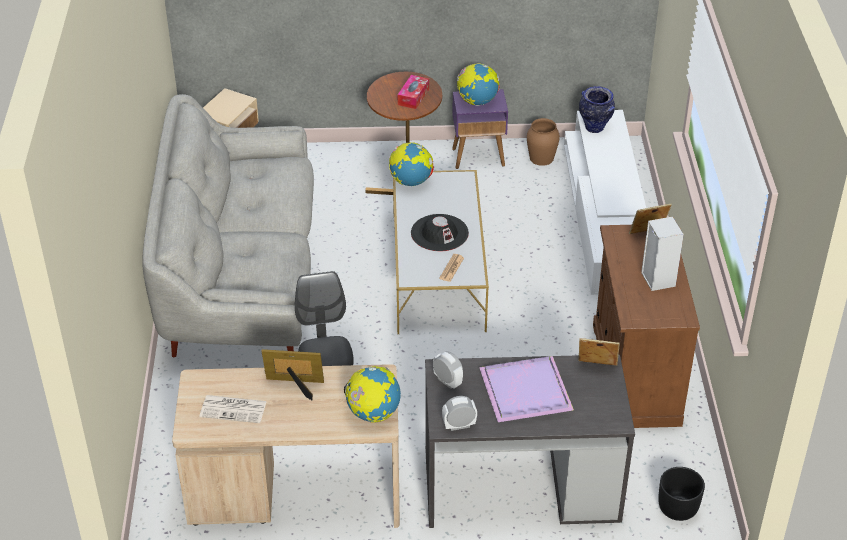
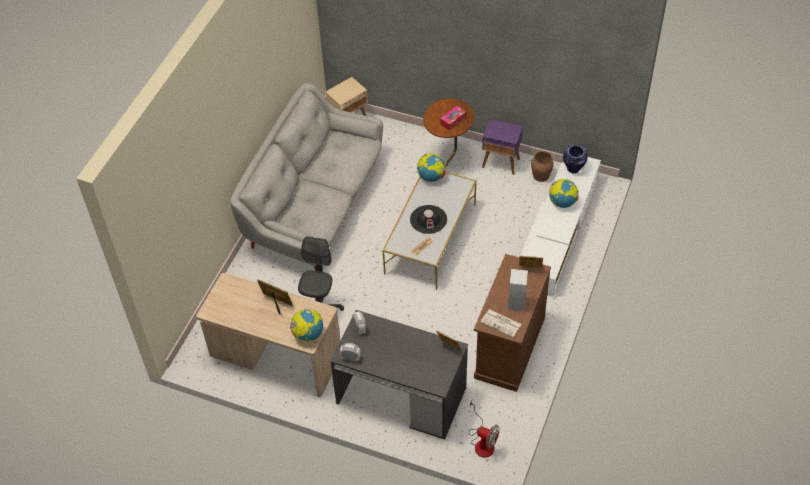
camera: 25 degrees right, 10 degrees up
(234, 409) = (237, 306): newspaper -> newspaper (501, 323)
(477, 102) = (500, 131): globe -> globe (562, 203)
(527, 391) = (400, 350): purple tray -> none
(677, 508) = (482, 442): black planter -> fan

